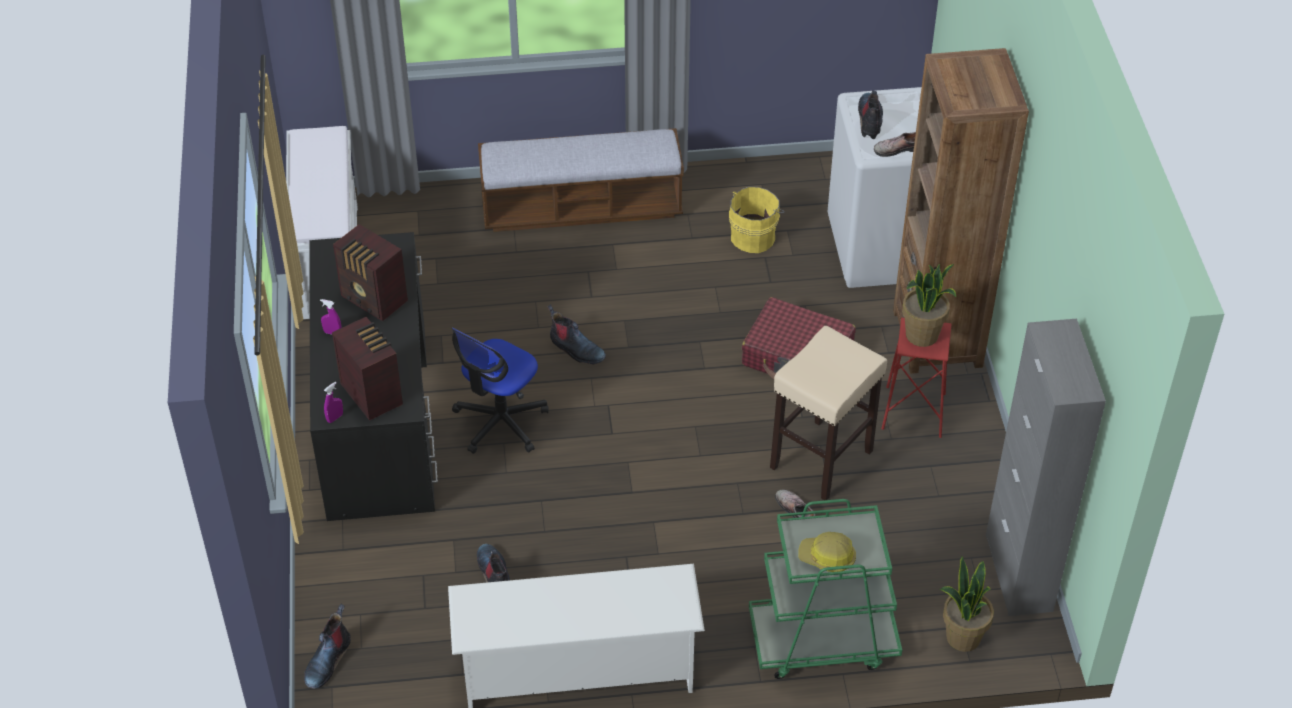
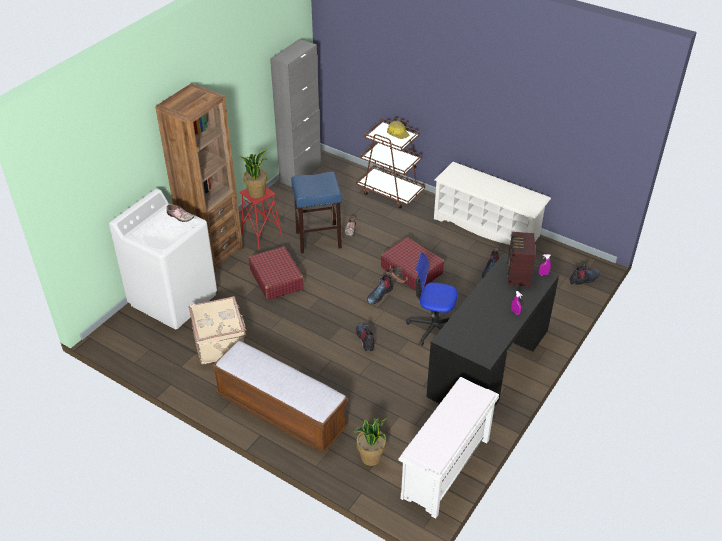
camera: 140 degrees left, 5 degrees down
(374, 300) = (481, 316): radio -> none
(500, 422) = (433, 327): office chair -> office chair turned 150 degrees counterclockwise
(620, 496) = (411, 271): none -> red suitcase
(754, 236) = (221, 342): yellow bucket -> beige suitcase
(822, 458) = (318, 240): beige stool -> blue stool
(822, 640) = (390, 192): green cart -> brown cart
(870, 120) = (170, 234): boot -> boot (380, 294)
(962, 637) = (343, 169): potted plant -> potted plant (371, 458)

